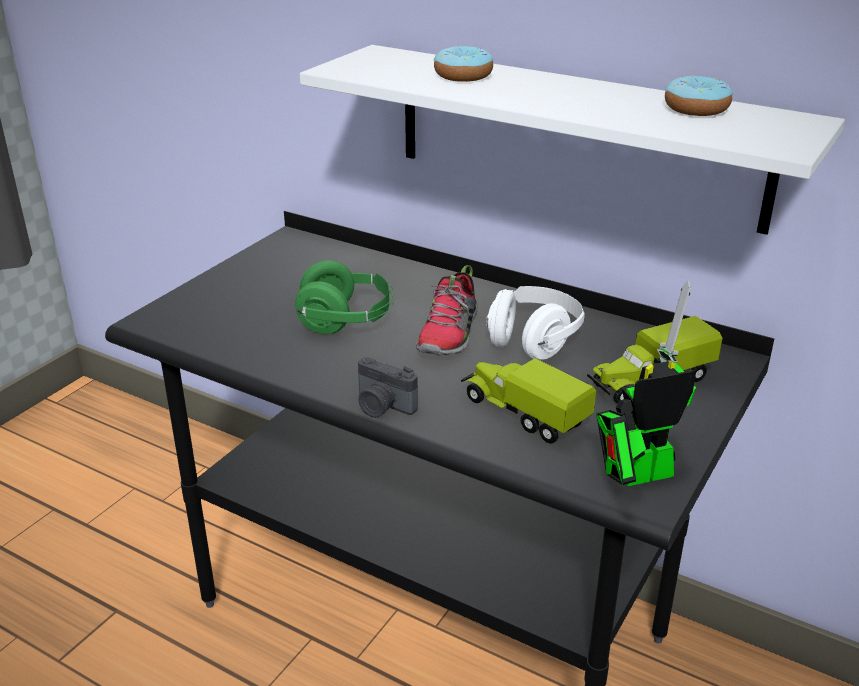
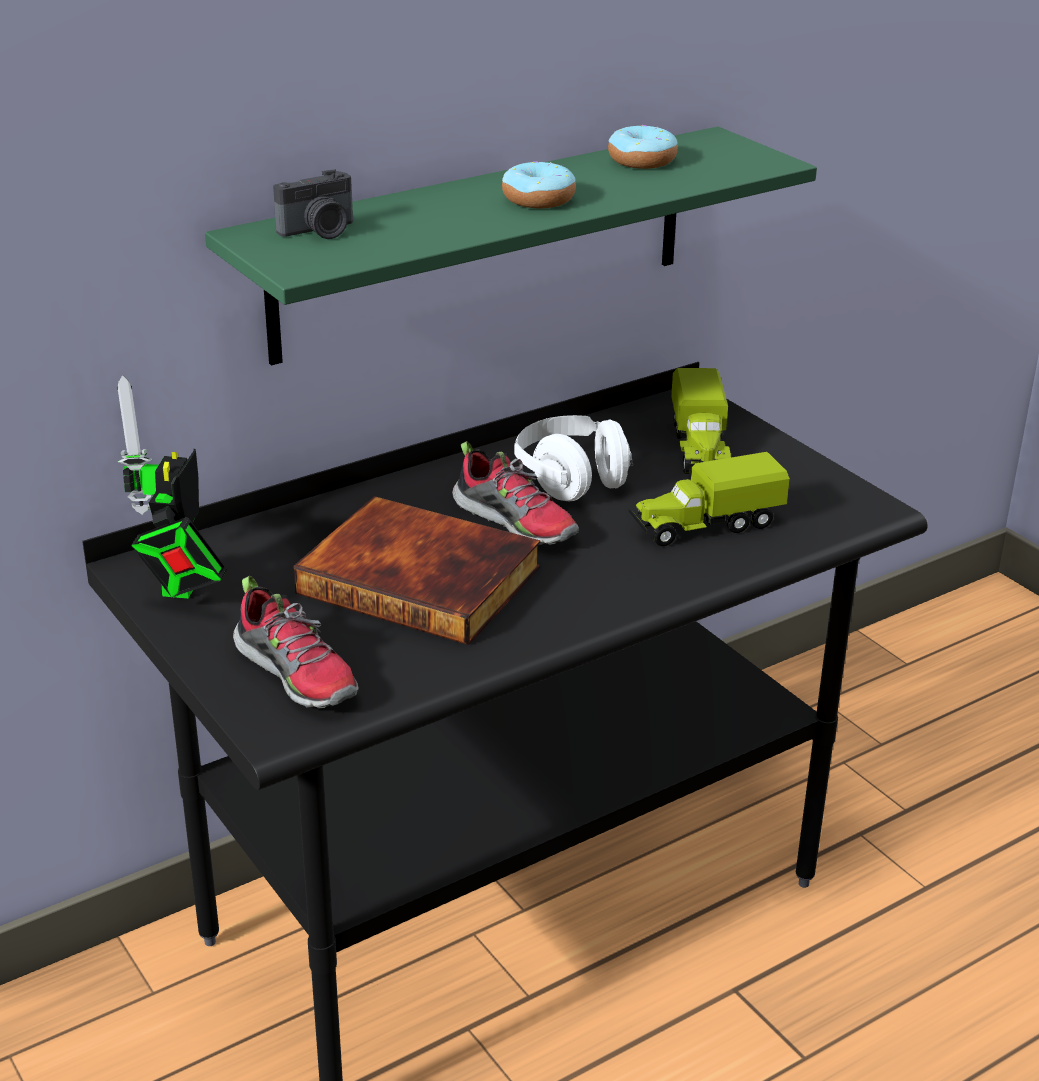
camera: 65 degrees left, 0 degrees up
(208, 312) = (298, 674): none -> shoe
(346, 321) = (423, 578): green headphones -> book
(382, 407) = (634, 600): camera -> camera (320, 231)
(463, 76) = (415, 217): donut -> donut (538, 199)
(576, 135) = (483, 243): white shelf -> green shelf
(636, 475) = (840, 503): toy robot -> toy robot (180, 588)

